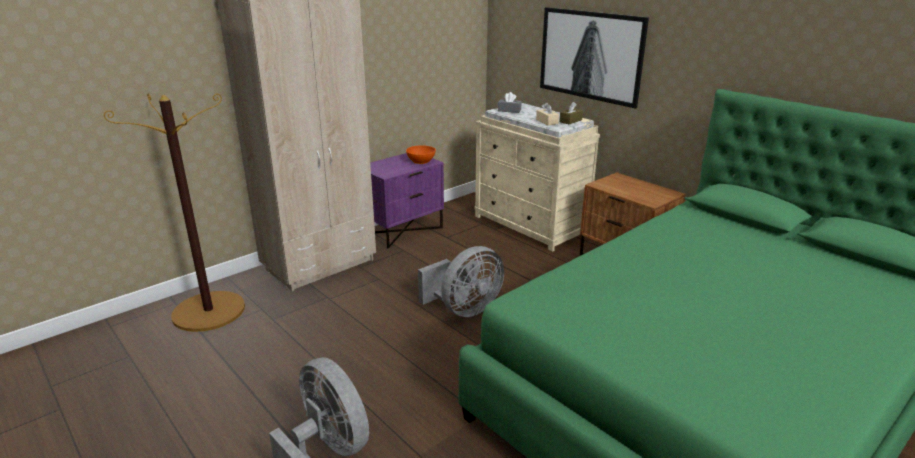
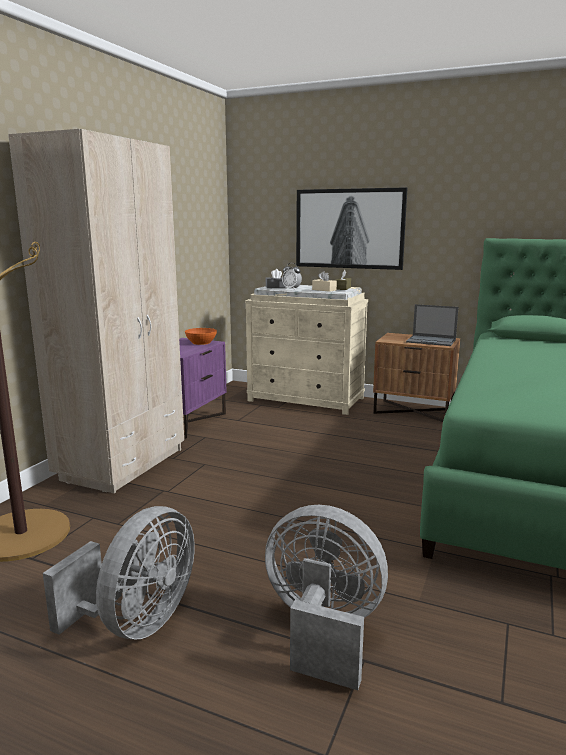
camera: 25 degrees left, 10 degrees down
(464, 309) = (320, 471): grey fan -> grey fan (137, 622)
(518, 116) = (291, 289): none -> alarm clock
(646, 193) = (431, 341): none -> laptop

